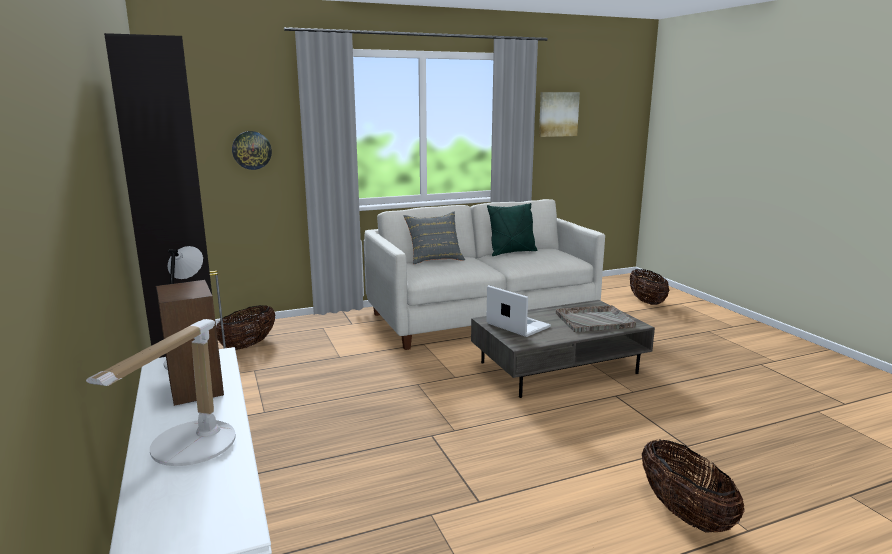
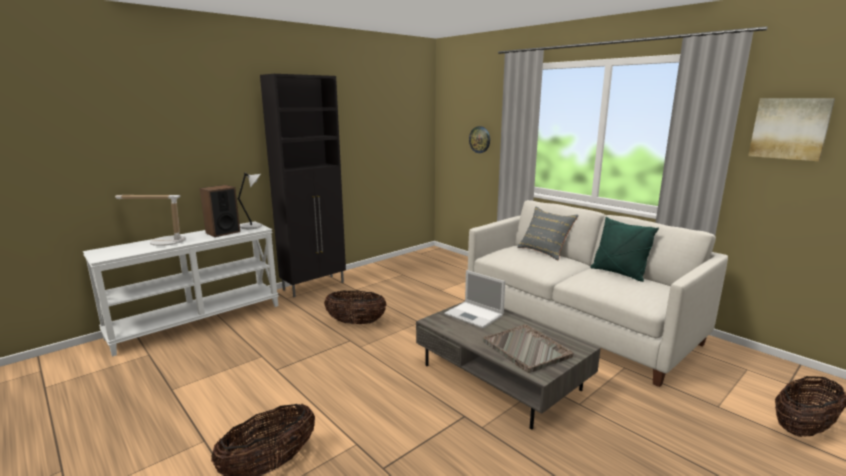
camera: 70 degrees right, 0 degrees up
(248, 345) = (434, 264): basket -> basket (356, 322)
(517, 325) = (475, 315): laptop -> laptop turned 105 degrees clockwise

